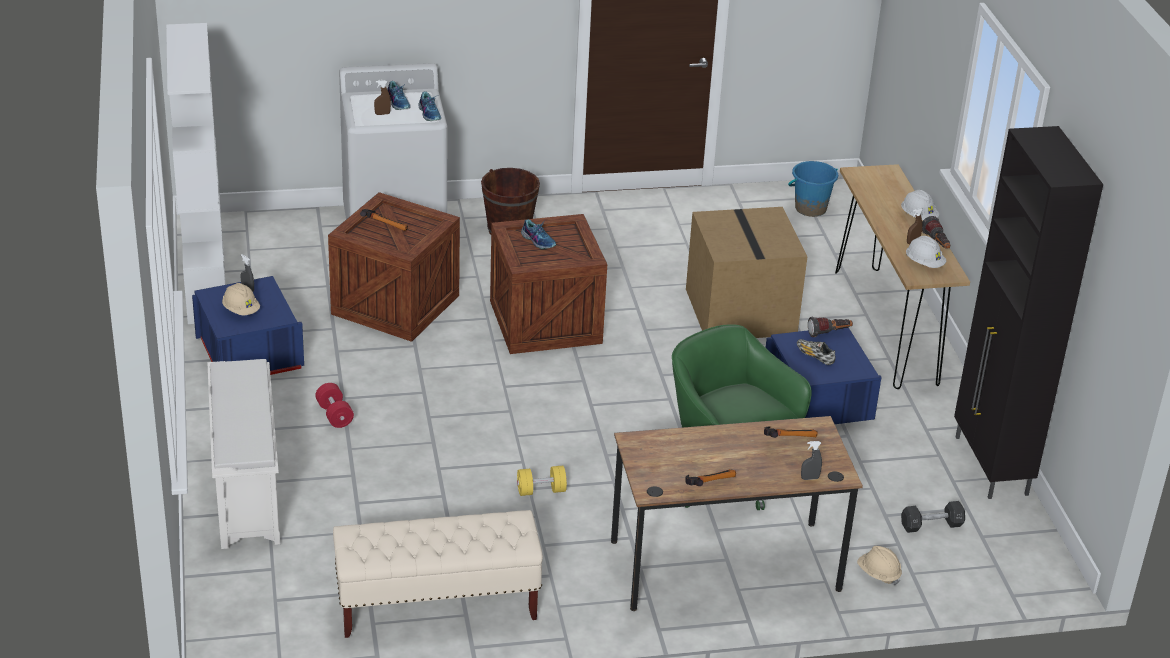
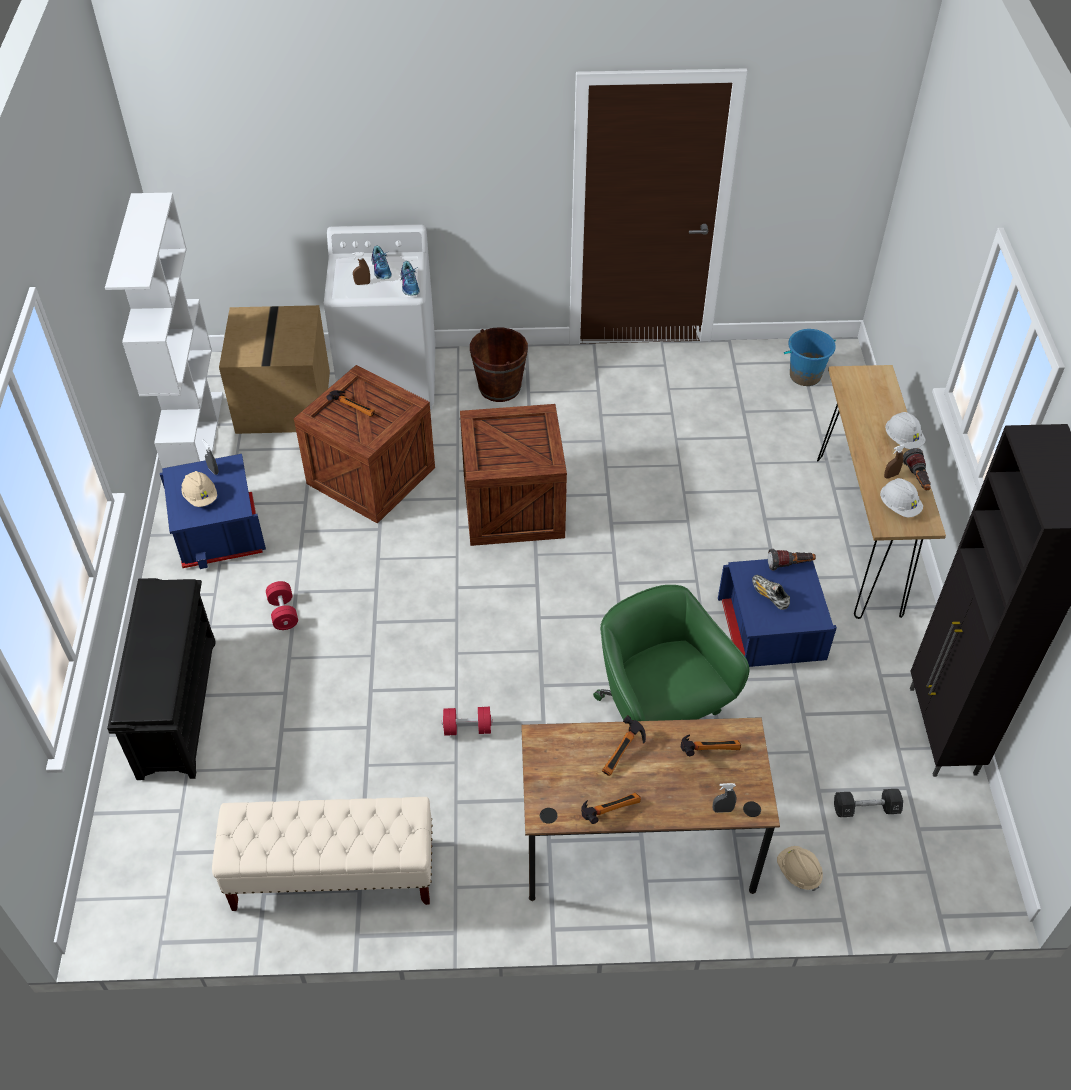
camera: 10 degrees right, 15 degrees up
(246, 491) = (176, 706): white shoe rack -> black shoe rack
(538, 241) = (503, 436): shoe -> none
(541, 490) = (467, 728): yellow dumbbell -> red dumbbell
(713, 447) = (624, 755): none -> hammer
(742, 312) = (713, 506): cardboard box -> cardboard box (284, 403)

